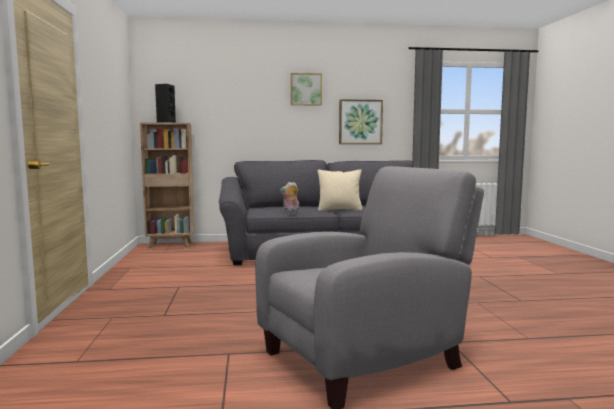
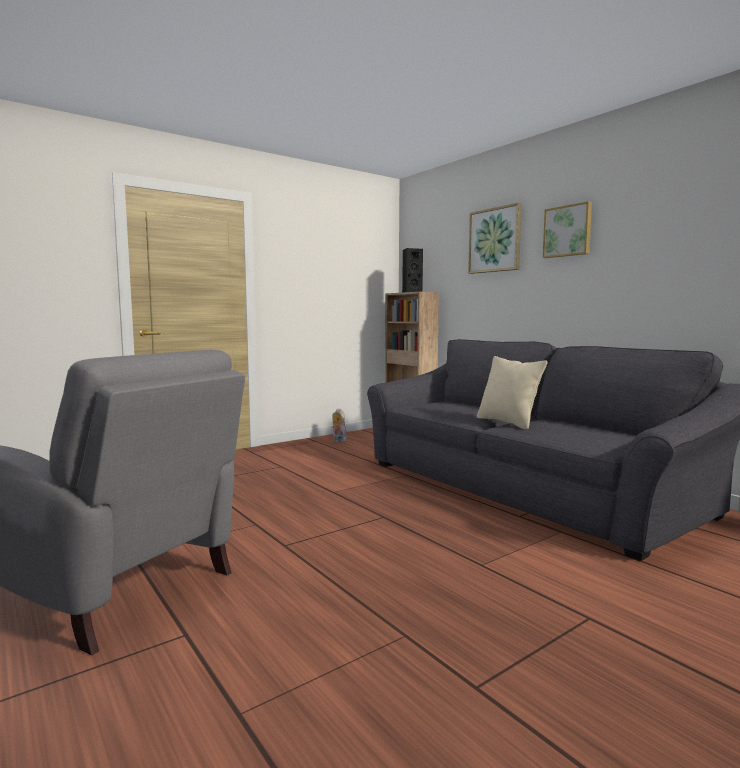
camera: 60 degrees right, 0 degrees up
(290, 213) = (432, 414): plush toy -> plush toy (338, 441)
(360, 122) = (655, 277): picture -> picture (495, 240)

